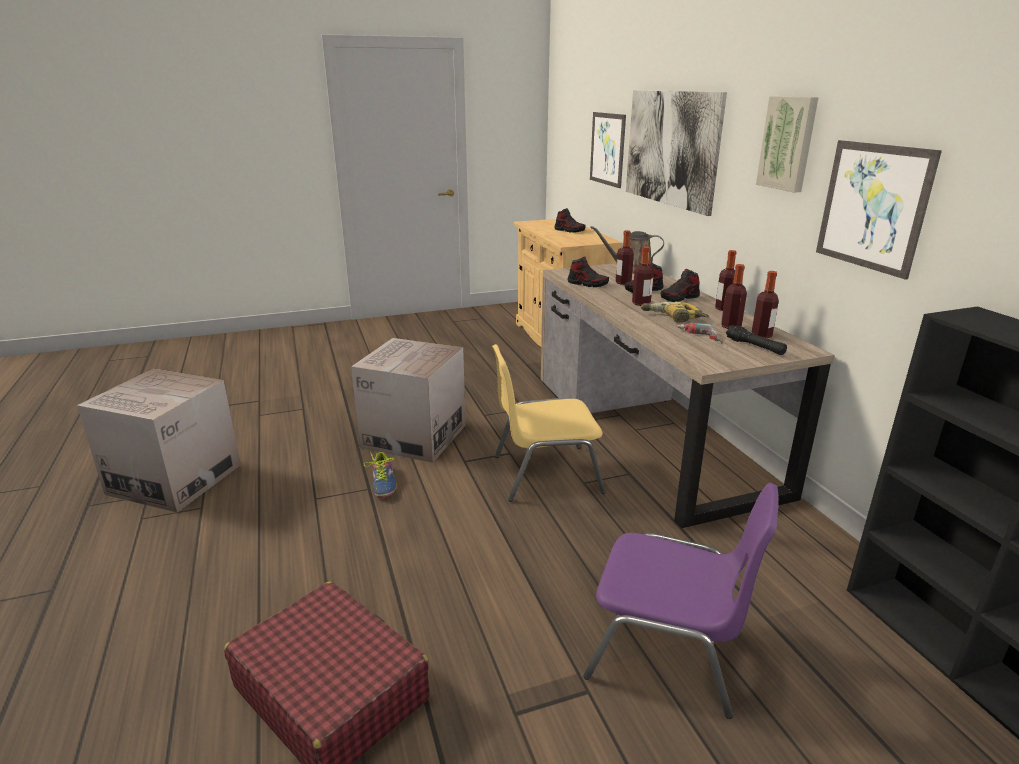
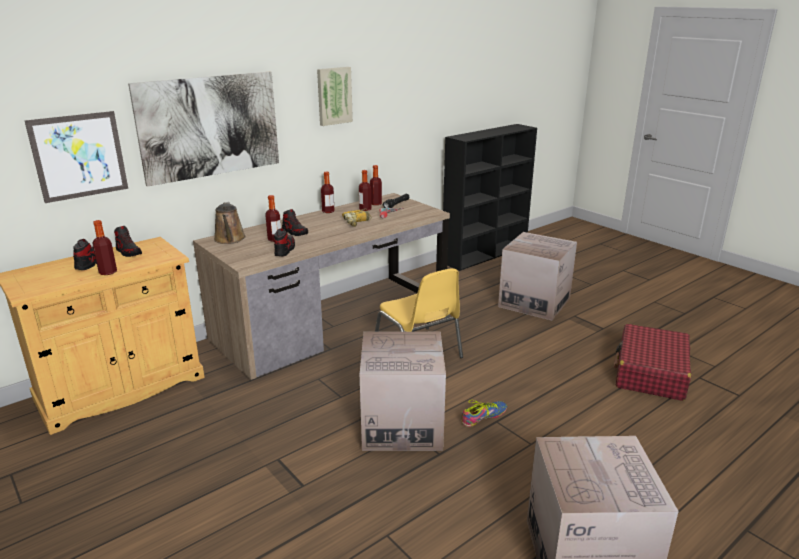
camera: 110 degrees left, 0 degrees up
(641, 303) = (331, 230): bottle -> bottle (108, 272)
(668, 650) = (534, 302): purple chair -> cardboard box
(679, 298) = (310, 222): shoe -> shoe (128, 252)
(872, 207) = (391, 115): picture -> none

